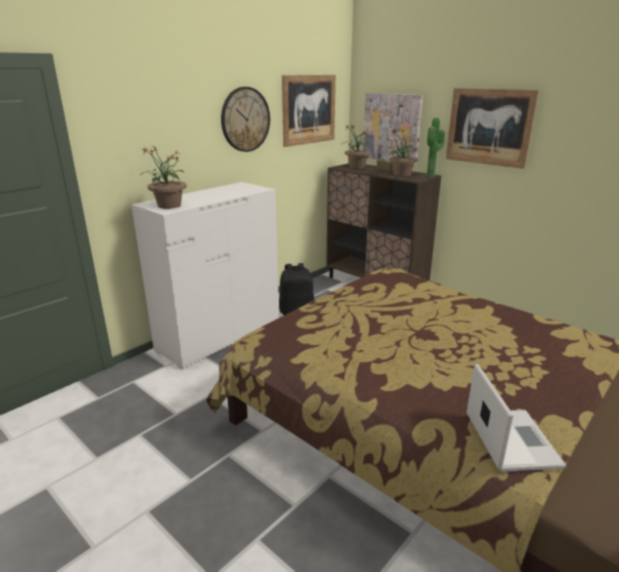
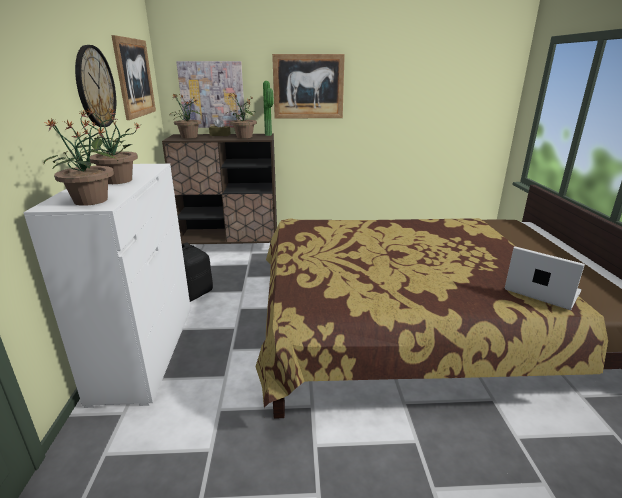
camera: 45 degrees left, 0 degrees up
(212, 195) = (117, 181): none -> potted plant

